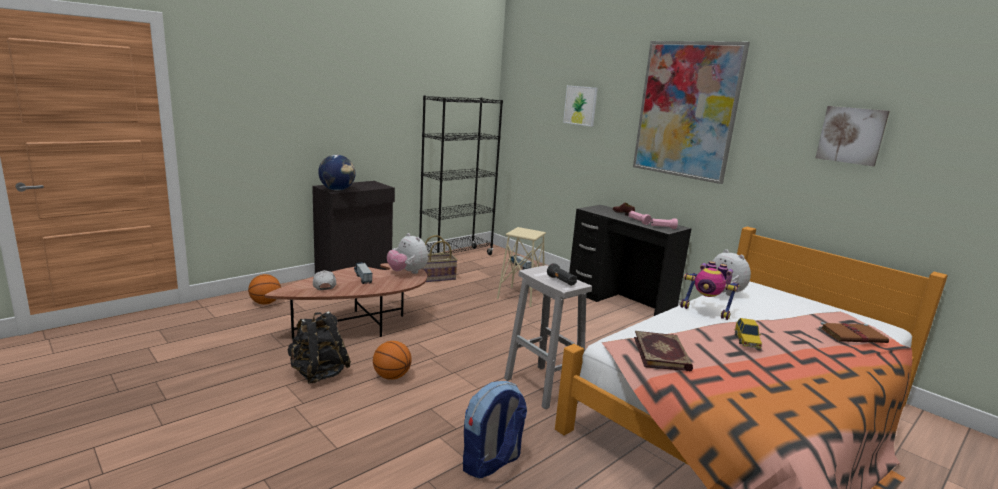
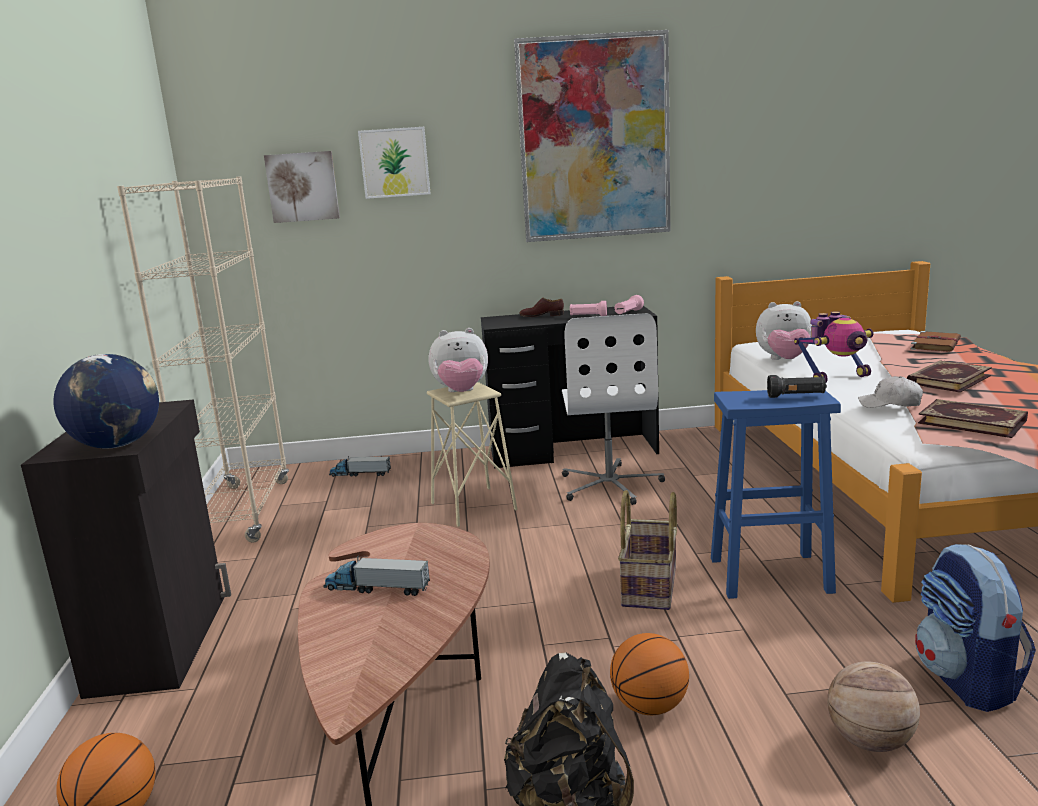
camera: 50 degrees left, 0 degrees up
(324, 285) = (372, 642): white cap -> white cap (890, 403)
(407, 272) = (411, 539): plush toy -> plush toy (461, 392)
(409, 437) = (870, 741): none -> basketball
(435, 278) = (303, 555): basket -> basket (651, 586)
(456, 257) = (243, 513): black bookcase -> beige bookcase
(544, 387) = (772, 575): white stool -> blue stool
(591, 322) = (610, 485): none -> white office chair
(747, 341) = (947, 379): toy car -> book
(851, 135) = (808, 134): picture -> picture (303, 187)

